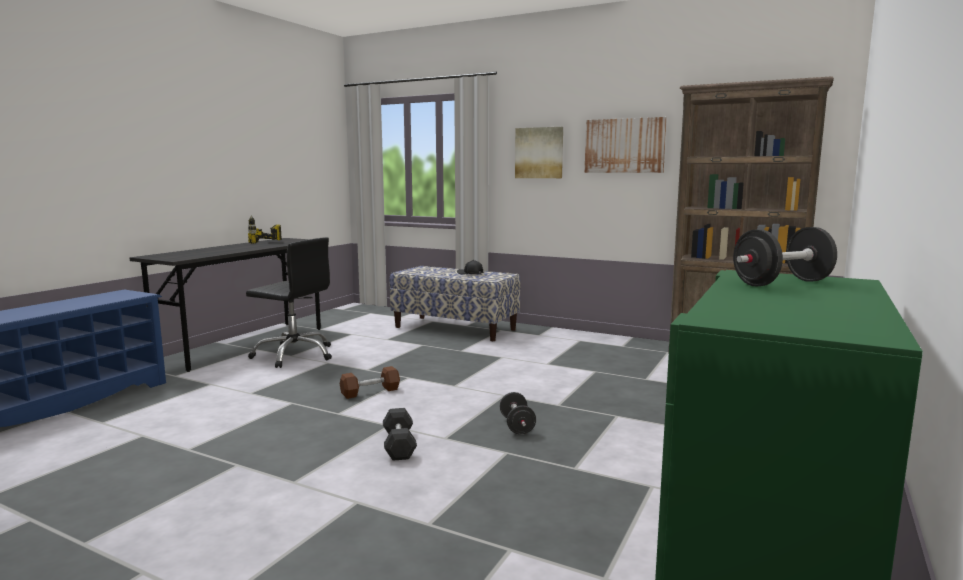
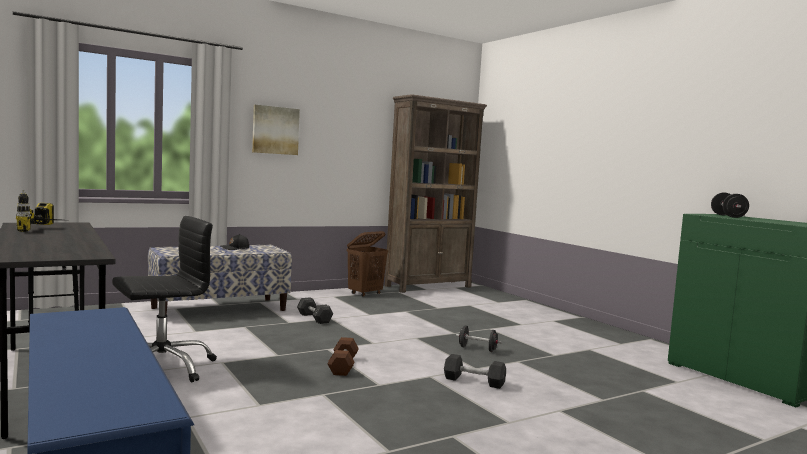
camera: 60 degrees left, 5 degrees down
(490, 353) = (314, 318): none -> grey dumbbell
(620, 346) = (365, 294): none -> brown laundry basket
(624, 146) = (347, 131): picture -> none

